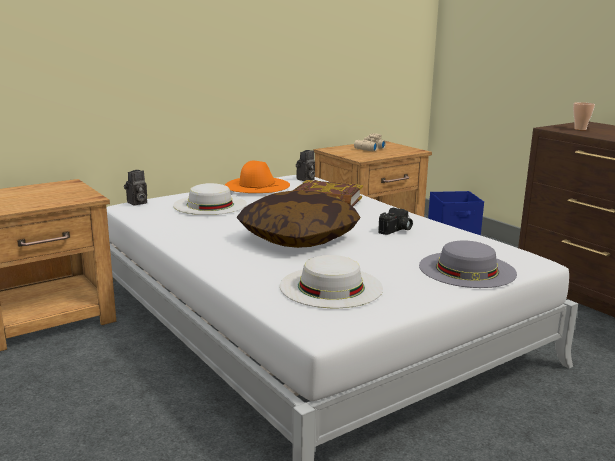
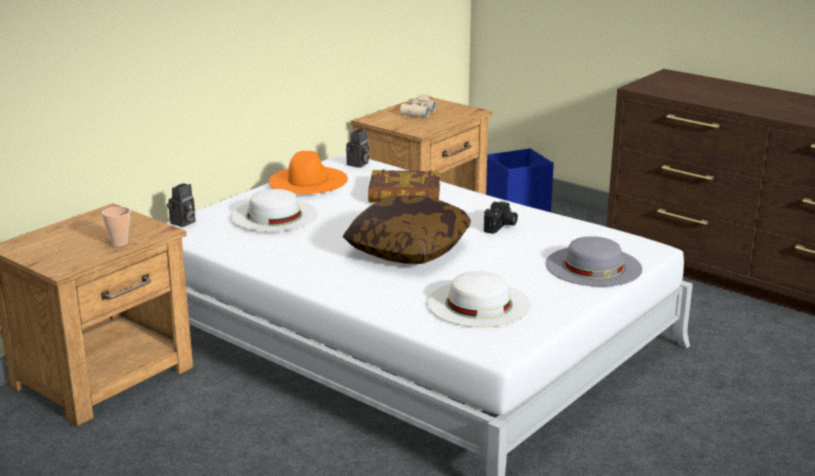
camera: 15 degrees left, 5 degrees up
(580, 129) = (666, 86): cup -> cup (119, 243)

